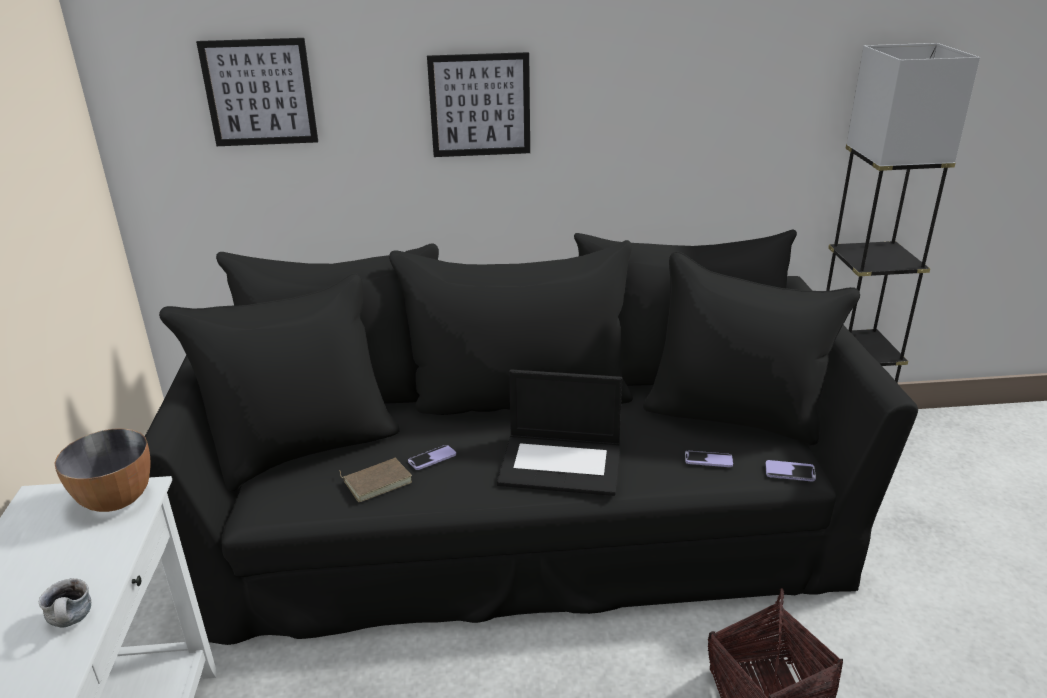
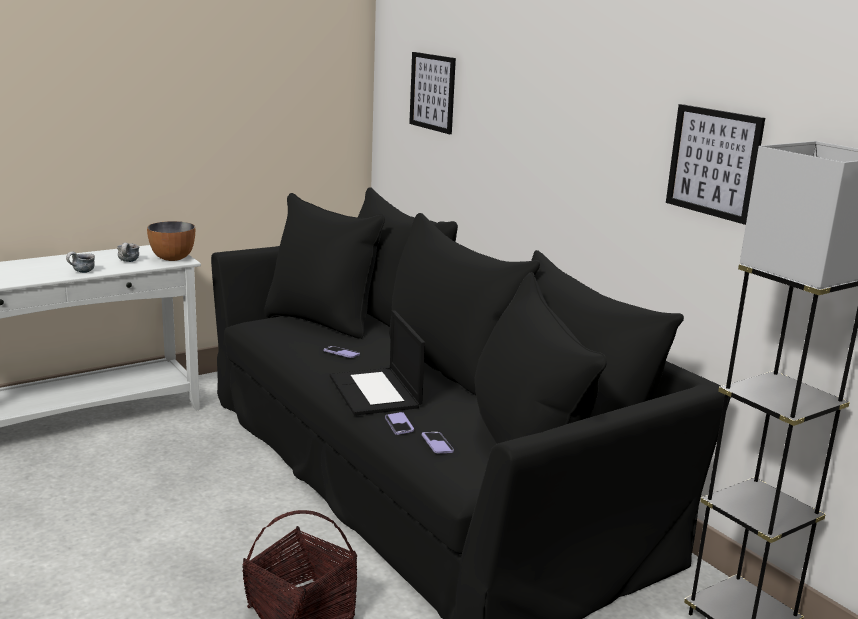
camera: 60 degrees right, 10 degrees down
(78, 552) = (129, 261): none -> mug
(377, 481) = (302, 344): brown book -> none
(480, 105) = (531, 130): picture -> picture (713, 162)
(790, 472) = (456, 480): phone -> phone (399, 425)

